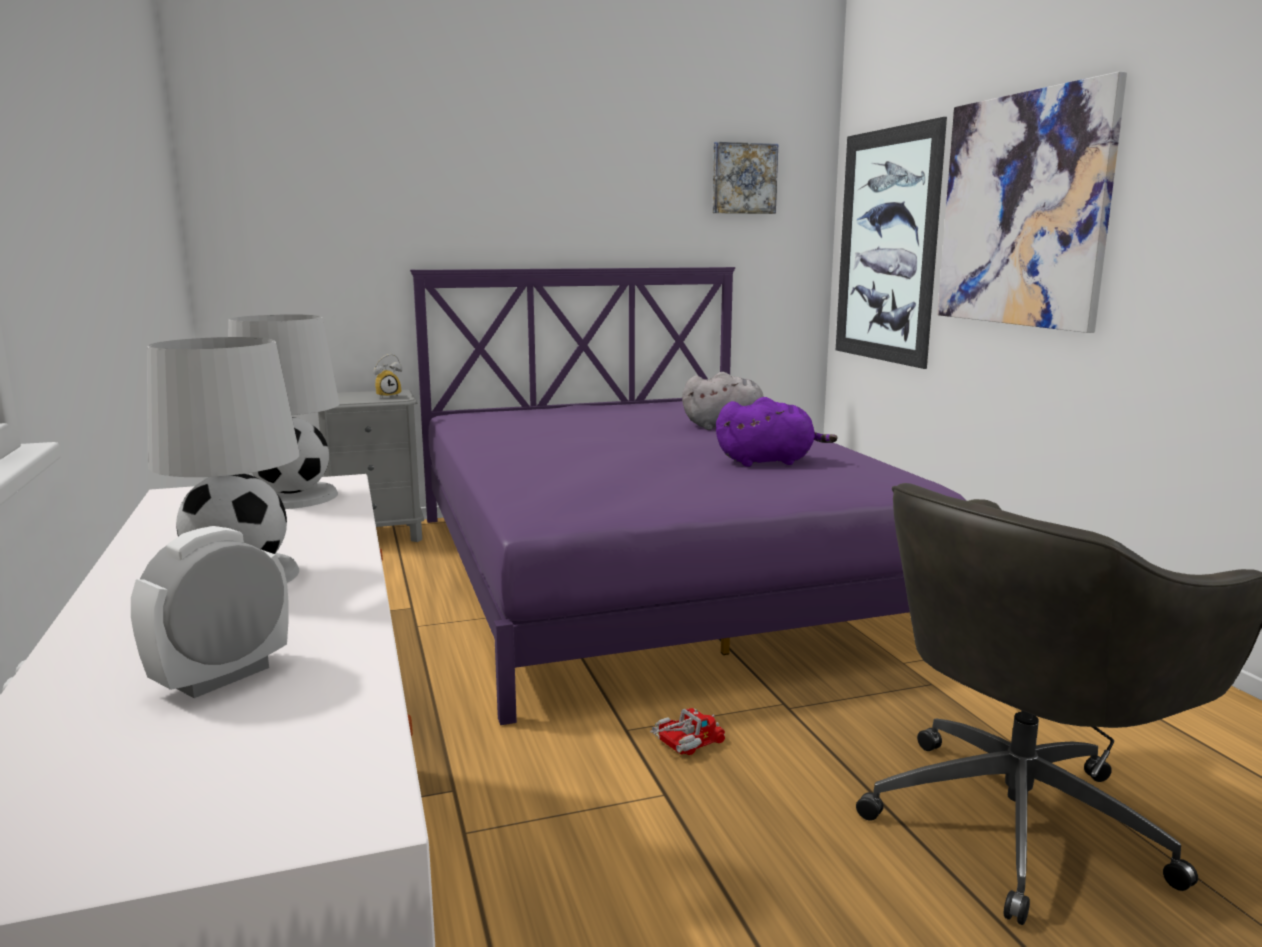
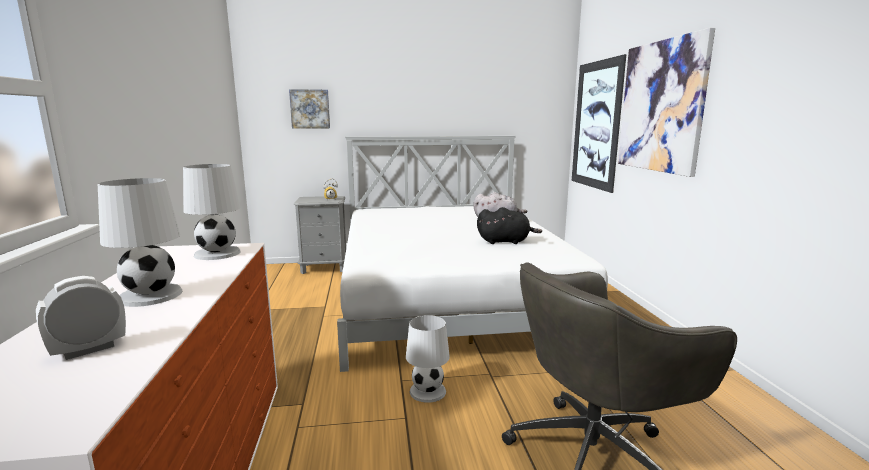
camera: 10 degrees right, 0 degrees up
(646, 574) = (448, 296): purple bed -> white bed
(684, 744) = (427, 391): toy truck -> white table lamp
(743, 178) = (521, 88): picture -> picture (310, 109)
(769, 461) = (505, 241): purple plush toy -> black plush toy

